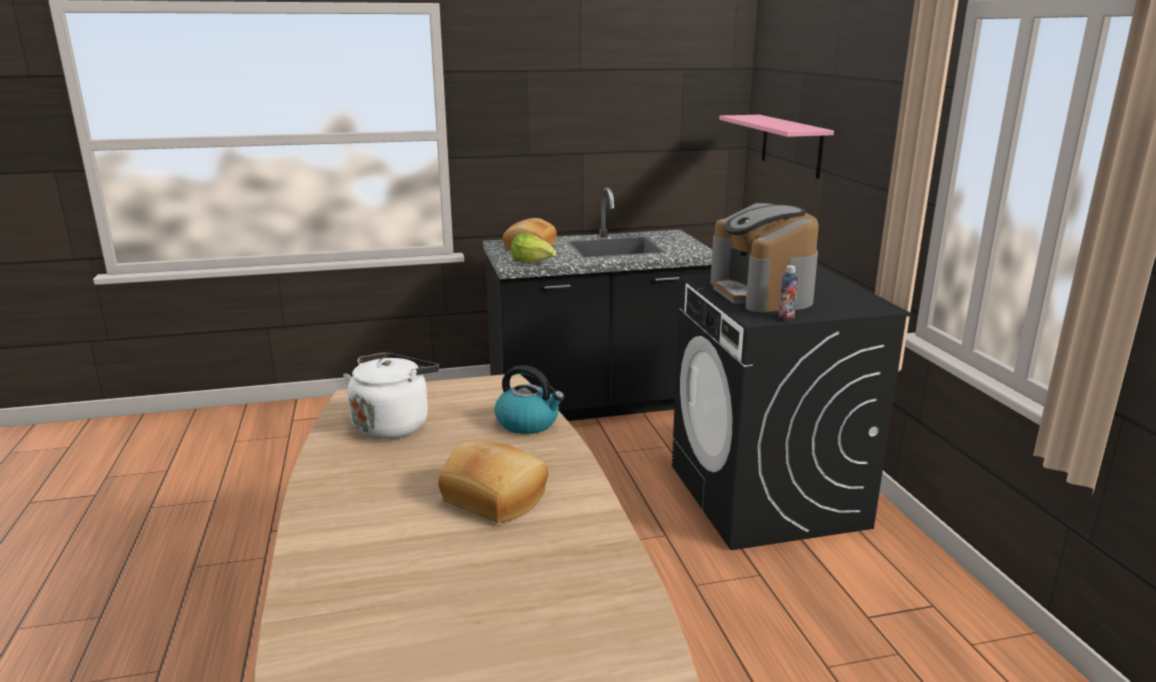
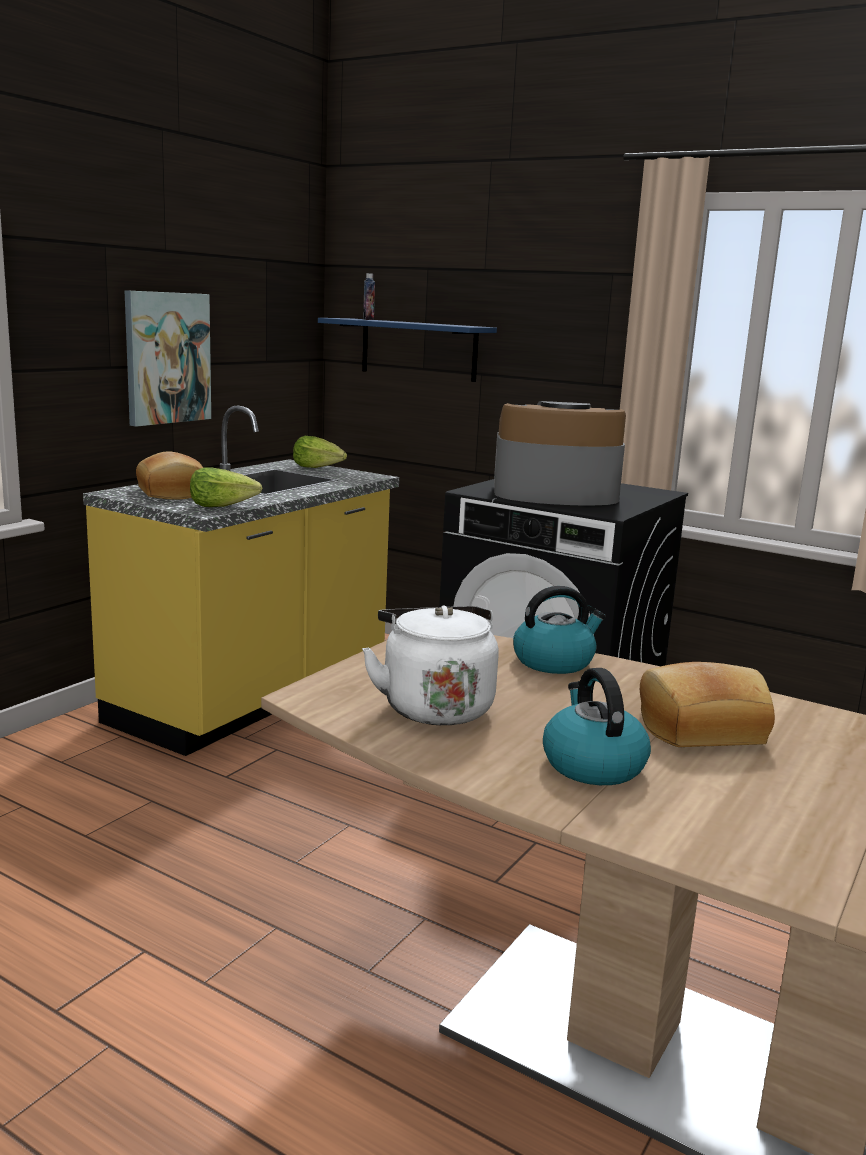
camera: 45 degrees left, 5 degrees down
(381, 488) = (592, 764): none -> kettle
(577, 148) = (167, 358): none -> picture
(597, 403) = (254, 696): black counter -> yellow counter
(680, 240) = (318, 468): none -> lettuce
(762, 293) = (554, 495): coffee machine -> coffee machine turned 150 degrees clockwise
(786, 318) = (628, 509): bottle -> bottle (368, 319)
(791, 145) = (418, 349): pink shelf -> blue shelf

